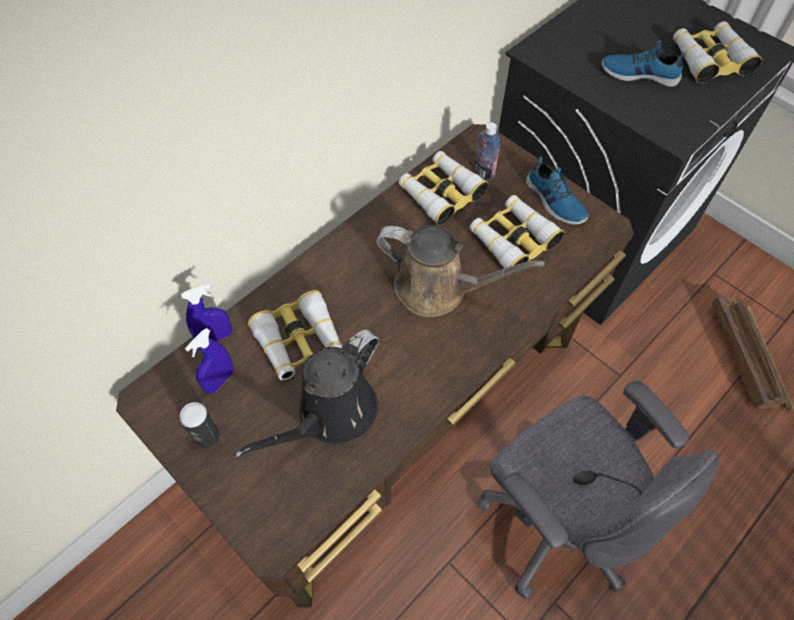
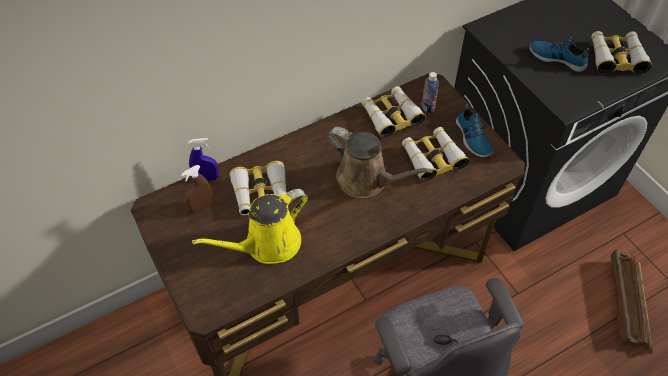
camera: 15 degrees right, 5 degrees down
(207, 436) = (183, 239): can -> none
(220, 381) = (201, 206): blue spray bottle -> brown spray bottle
(331, 414) = (268, 244): black watering can -> yellow watering can

